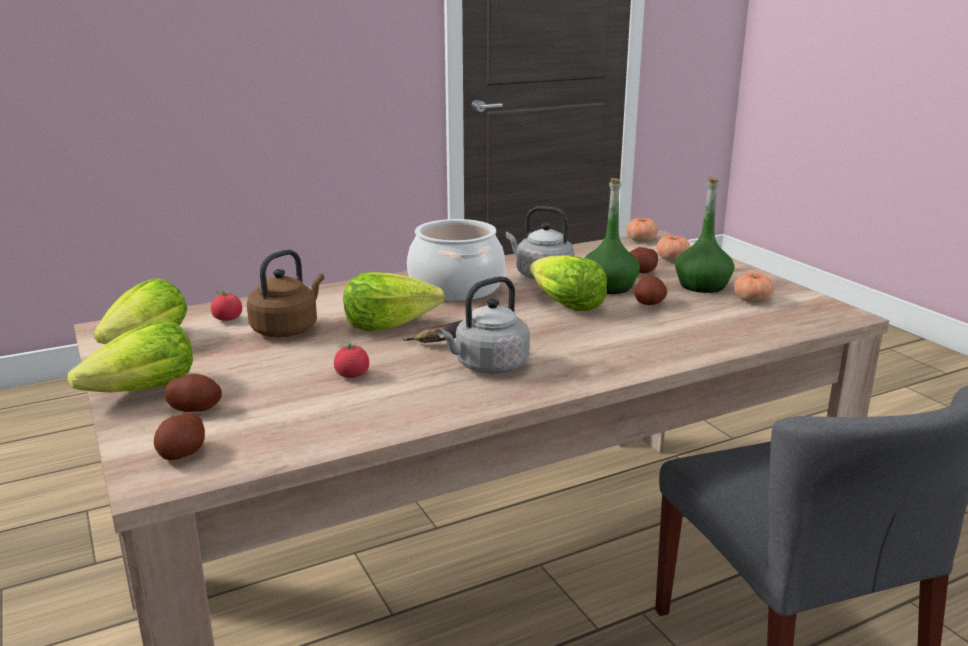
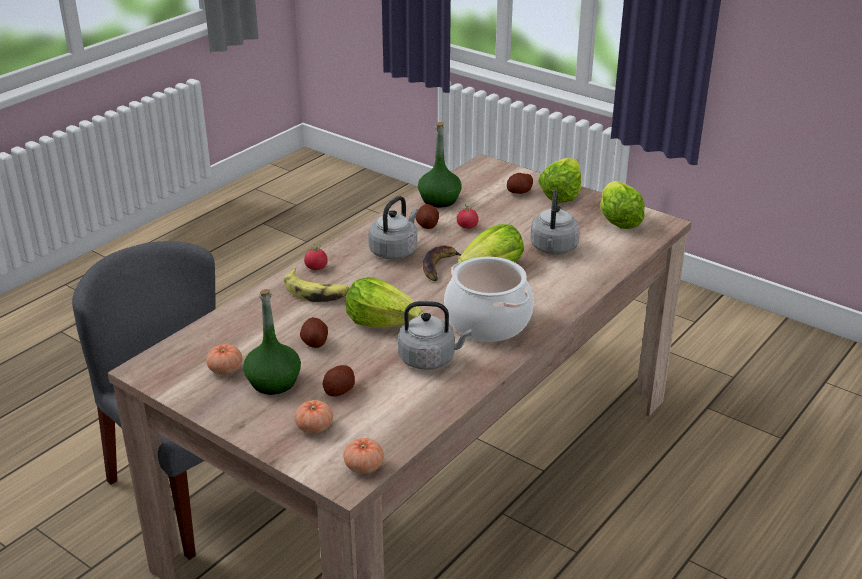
camera: 155 degrees right, 10 degrees up
(182, 454) = (490, 174): potato -> potato (427, 225)
(228, 319) = (605, 247): tomato -> tomato (316, 267)
(287, 329) = (553, 249): brown kettle -> grey kettle
(609, 287) = (358, 357): green bottle -> green bottle (439, 200)
(627, 342) = (316, 292): none -> banana

